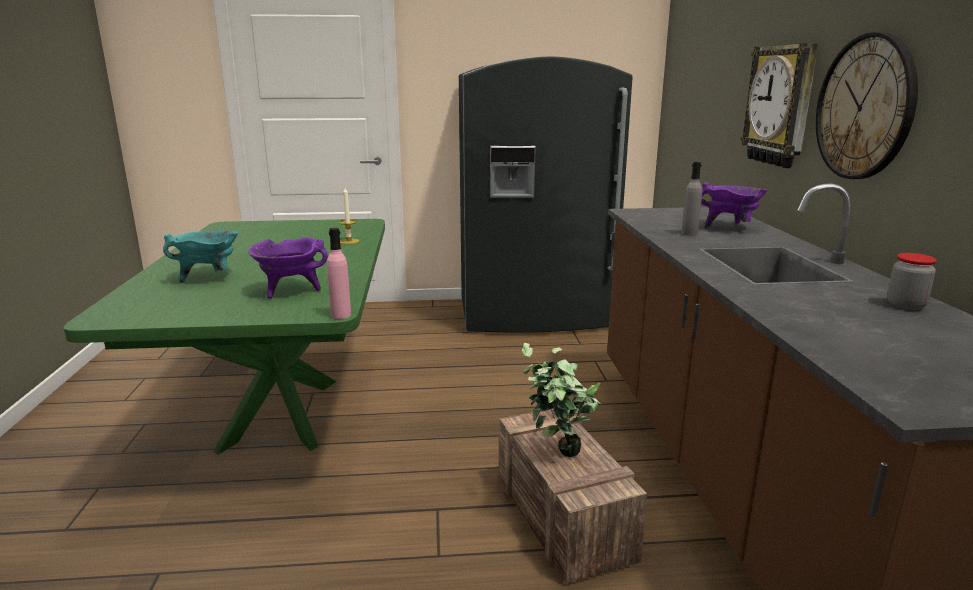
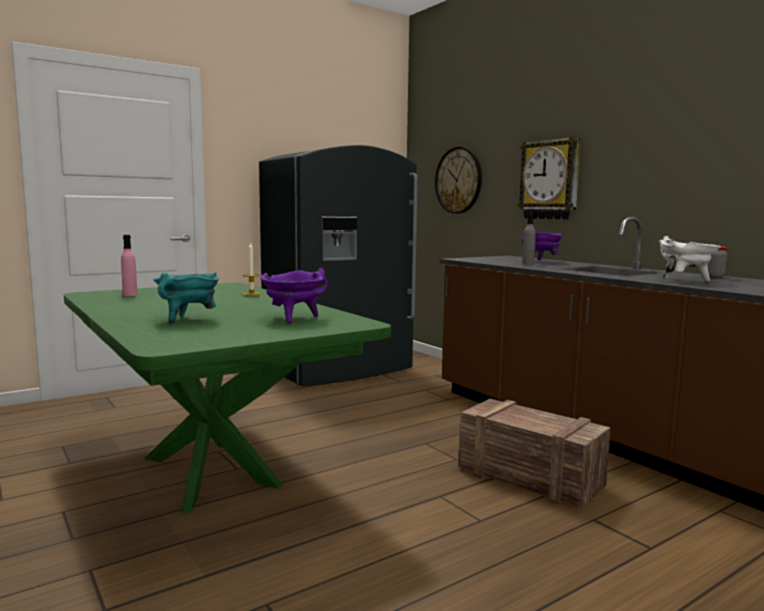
camera: 30 degrees left, 10 degrees down
(341, 315) = (377, 324): pink bottle -> pink bottle (130, 295)
(556, 456) = (531, 422): potted plant -> none
(815, 310) = (684, 281): none -> white cooking pot
(865, 107) = (630, 173): wall clock -> wall clock (458, 180)

